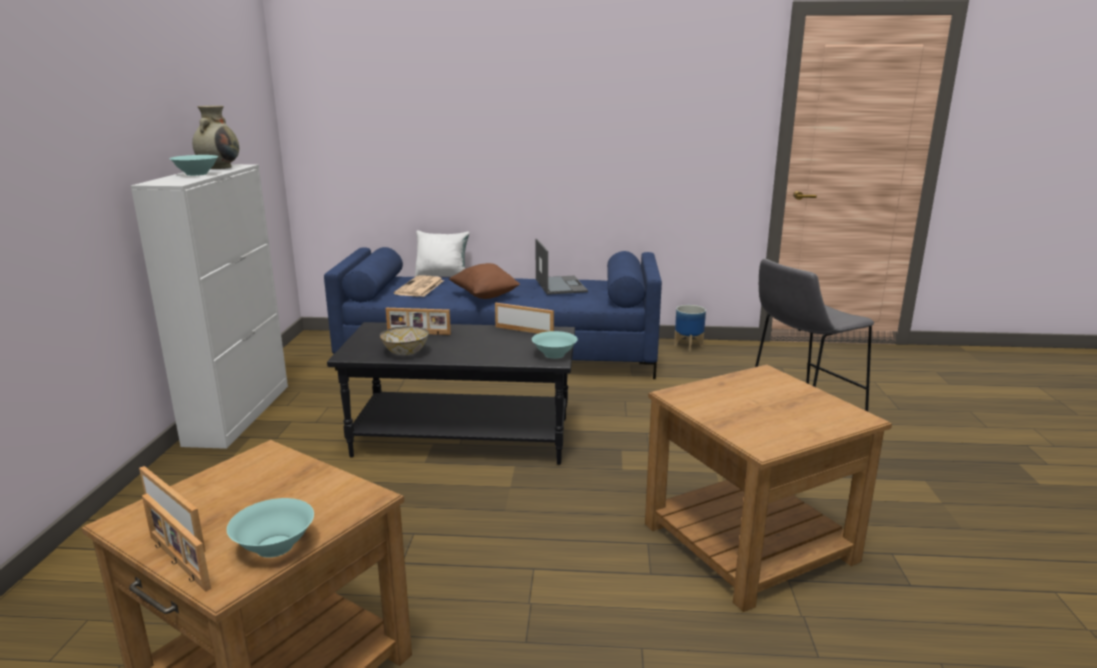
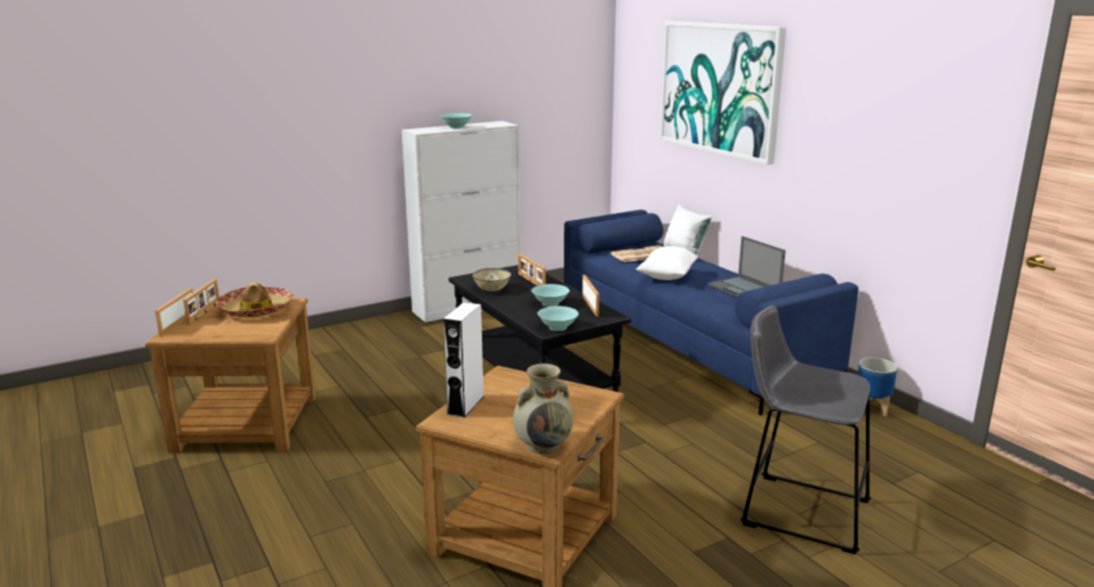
camera: 55 degrees right, 0 degrees up
(219, 167) = (489, 124): beige vase -> beige vase (543, 445)
(251, 483) = (256, 310): none -> hat
(274, 547) = (202, 334): turquoise bowl -> turquoise bowl (550, 303)
(456, 103) = (719, 88): none -> picture
(485, 295) = (667, 276): brown pillow -> white pillow
(560, 285) = (745, 289): laptop -> laptop turned 105 degrees clockwise
(734, 427) = (465, 405): none -> white speaker

